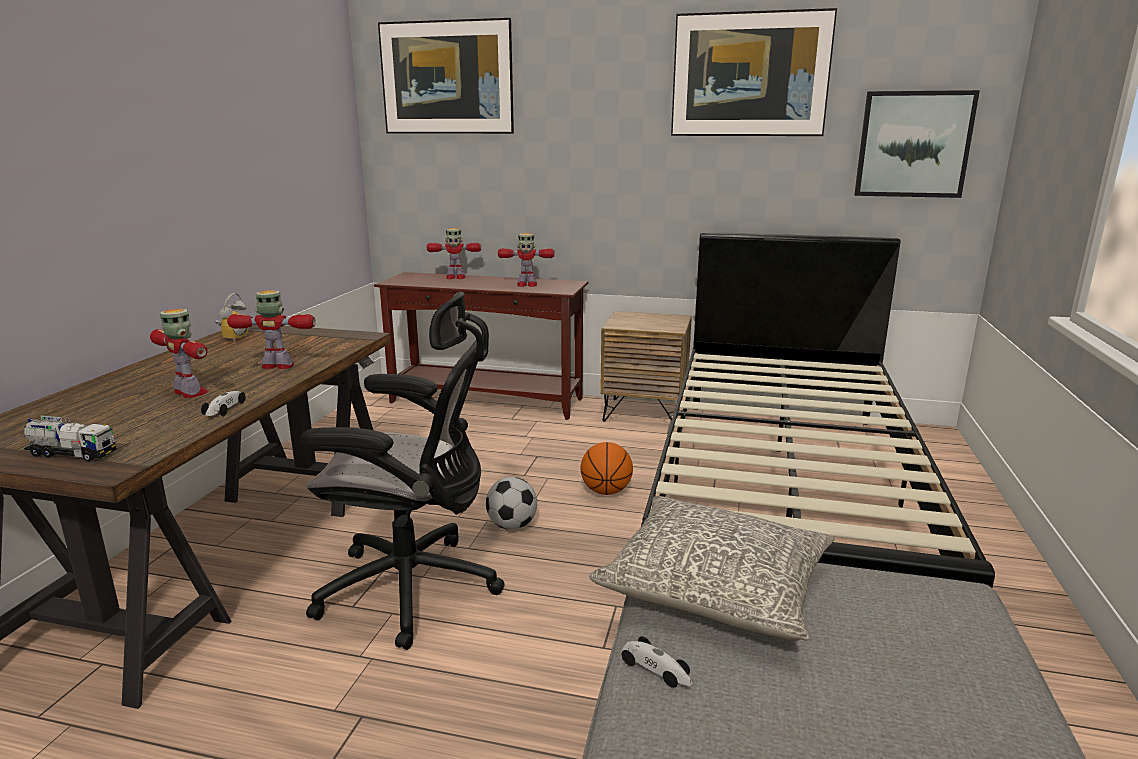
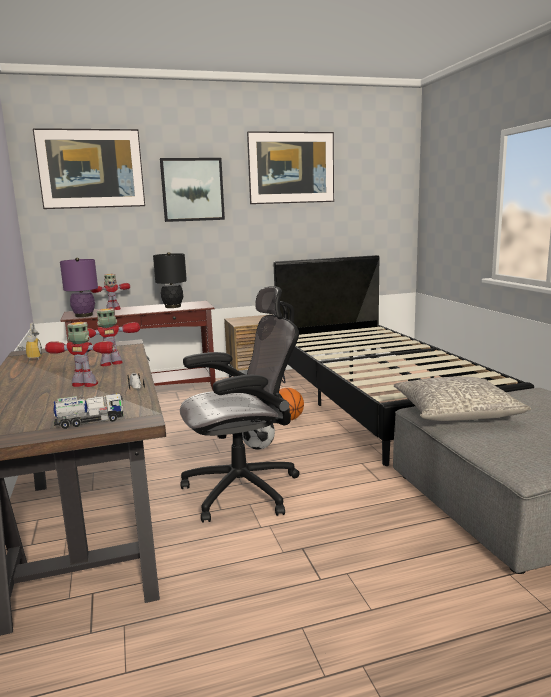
camera: 30 degrees left, 5 degrees down
(407, 282) = (84, 315): none -> purple table lamp
(526, 285) = (173, 306): toy robot -> black table lamp
(656, 669) = (481, 442): toy car -> none
(913, 144) = (376, 204): picture -> picture (192, 190)

